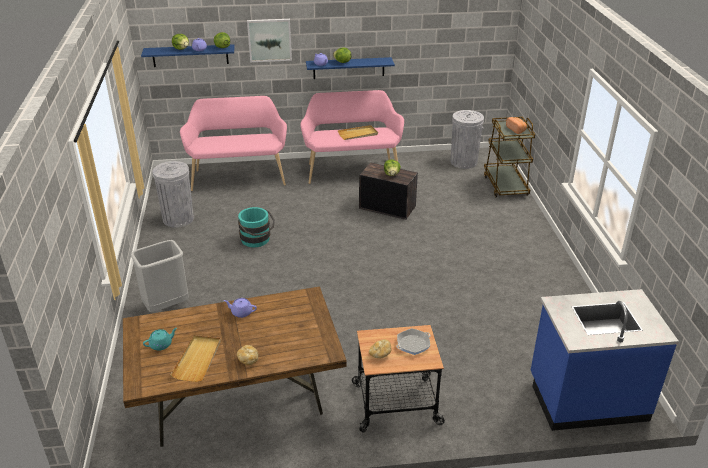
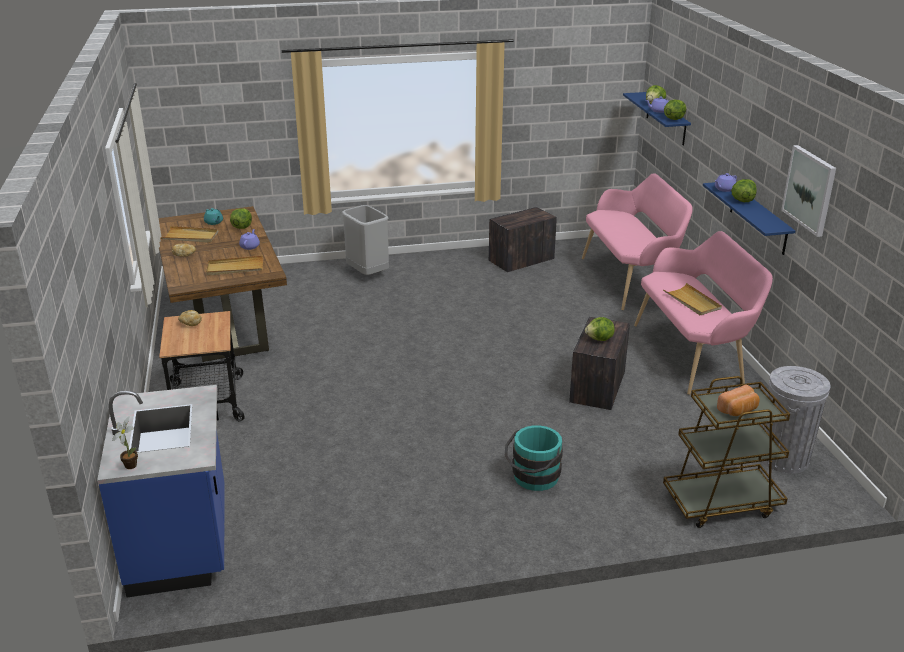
camera: 85 degrees right, 5 degrees down
(178, 219) = (520, 259): grey trash can -> crate
(185, 322) = (242, 227): none -> lettuce
(257, 240) = (489, 305): turquoise bucket -> turquoise bucket (533, 479)
(269, 40) = (712, 133): picture -> picture (809, 190)
(293, 319) = (235, 268): none -> beige tray
(413, 344) = (200, 340): frying pan -> none
(655, 327) = (130, 464): none -> potted plant

